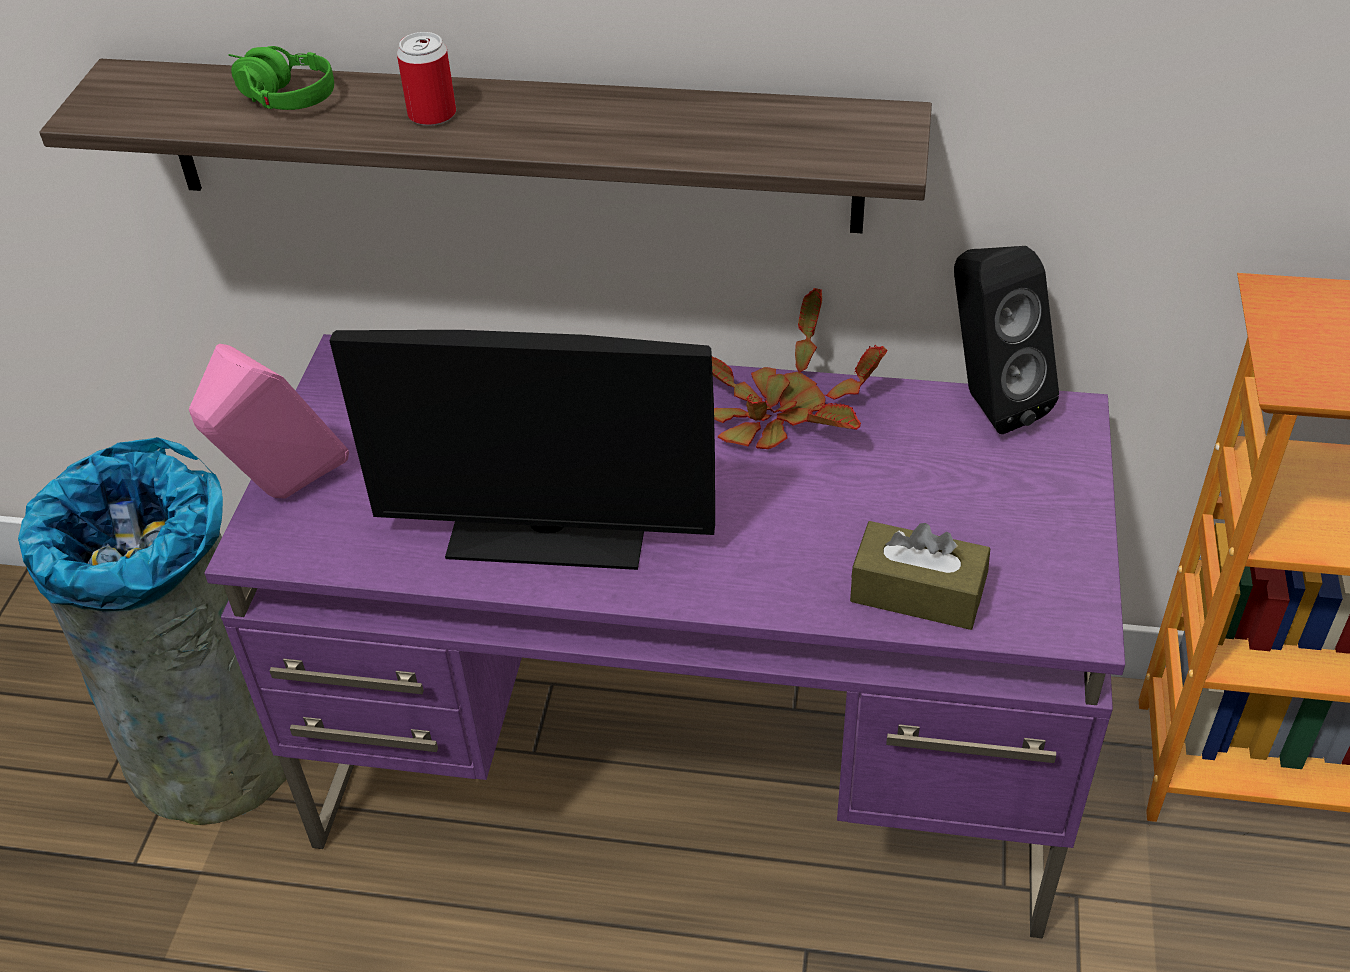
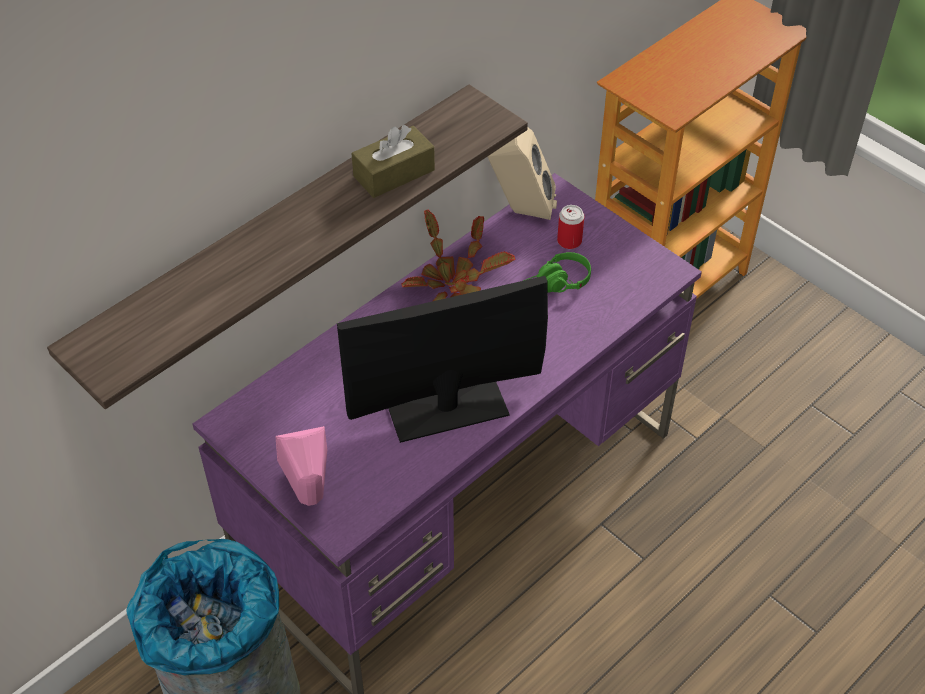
camera: 55 degrees left, 5 degrees up
(276, 96) = (188, 291): green headphones -> green headphones (557, 283)
(432, 115) = (282, 242): can -> can (569, 241)
(548, 532) = (447, 409): monitor -> monitor turned 150 degrees counterclockwise
(917, 592) = (608, 306): brown tissue box -> brown tissue box (394, 173)
(987, 402) = (520, 211): black speaker -> beige speaker

